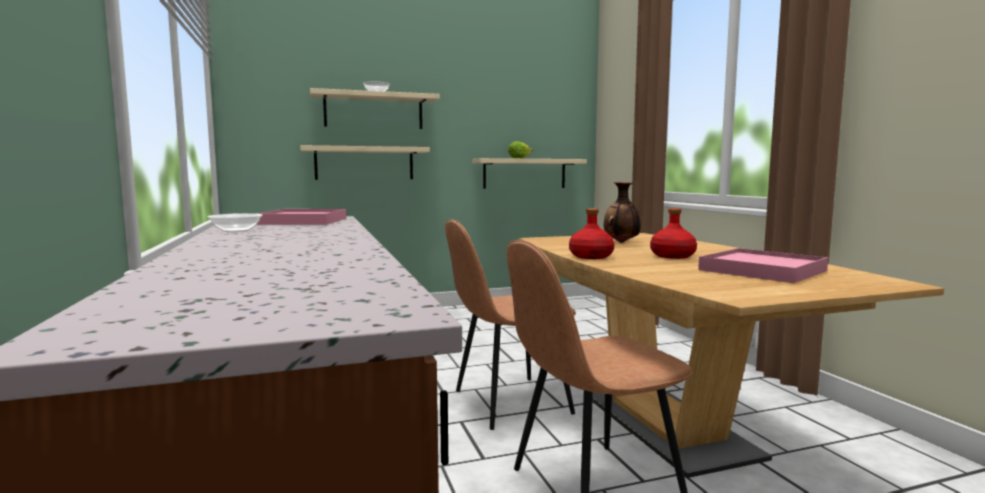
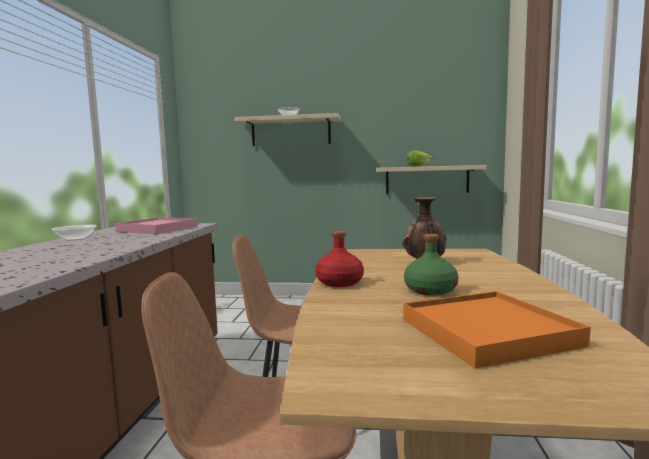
camera: 25 degrees right, 0 degrees up
(364, 163) = (283, 174): beige shelf -> none
(672, 256) = (429, 290): red bottle -> green bottle
(761, 270) = (486, 332): pink tray -> orange tray

